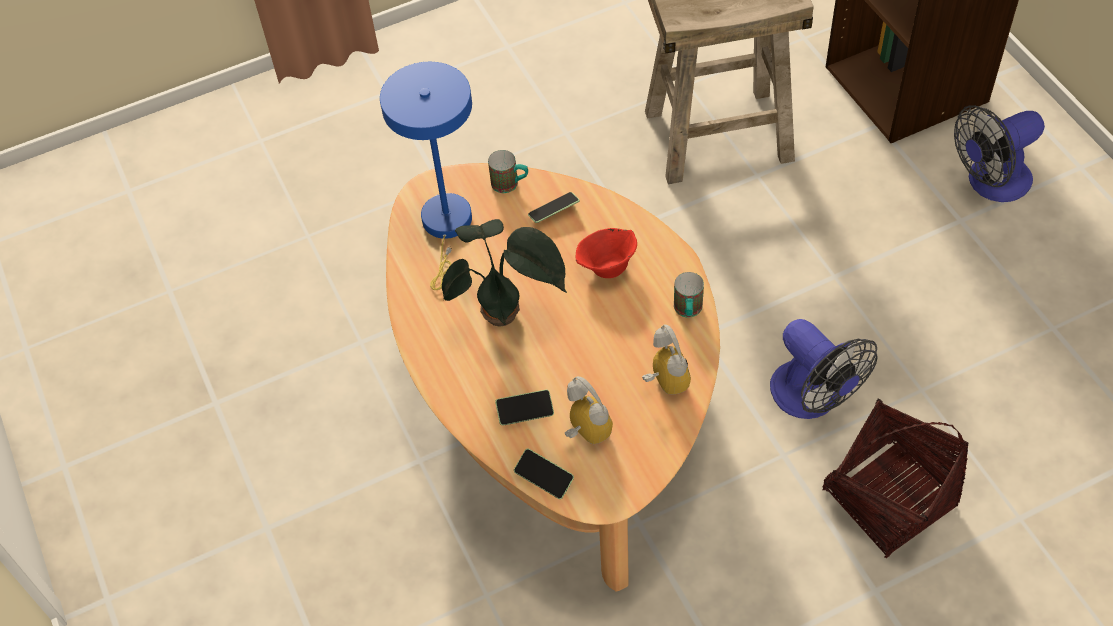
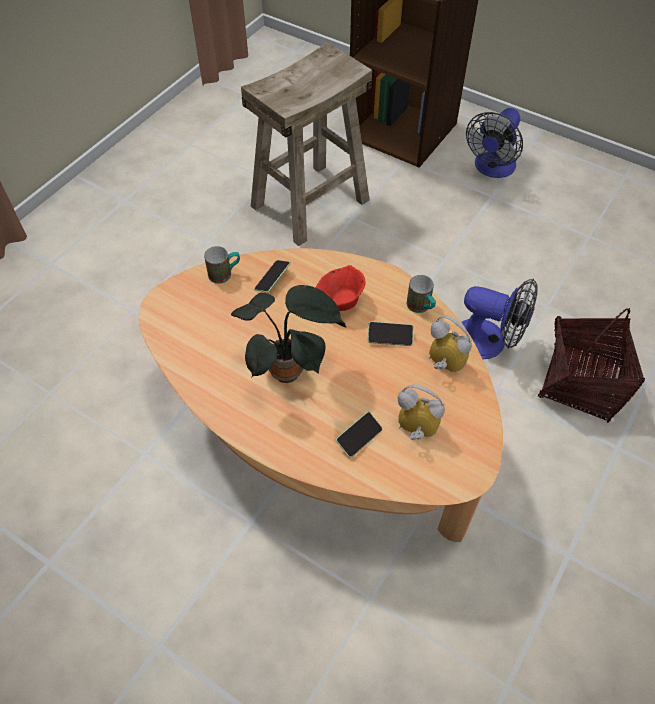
camera: 35 degrees left, 0 degrees up
(447, 227) = (196, 325): blue table lamp -> none
(544, 477) = (411, 482): phone -> phone (390, 337)

